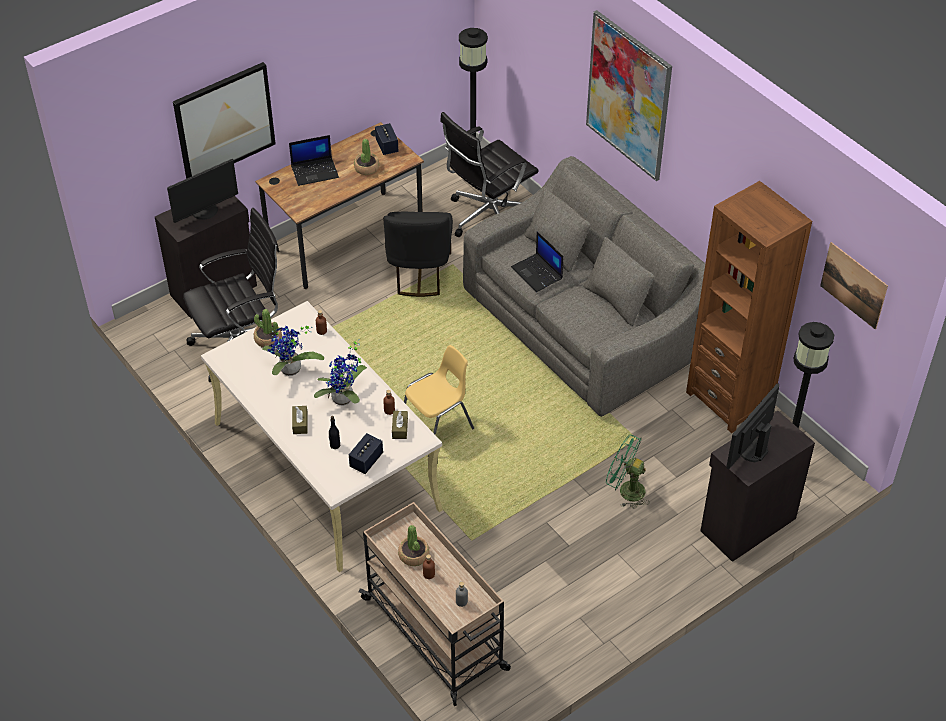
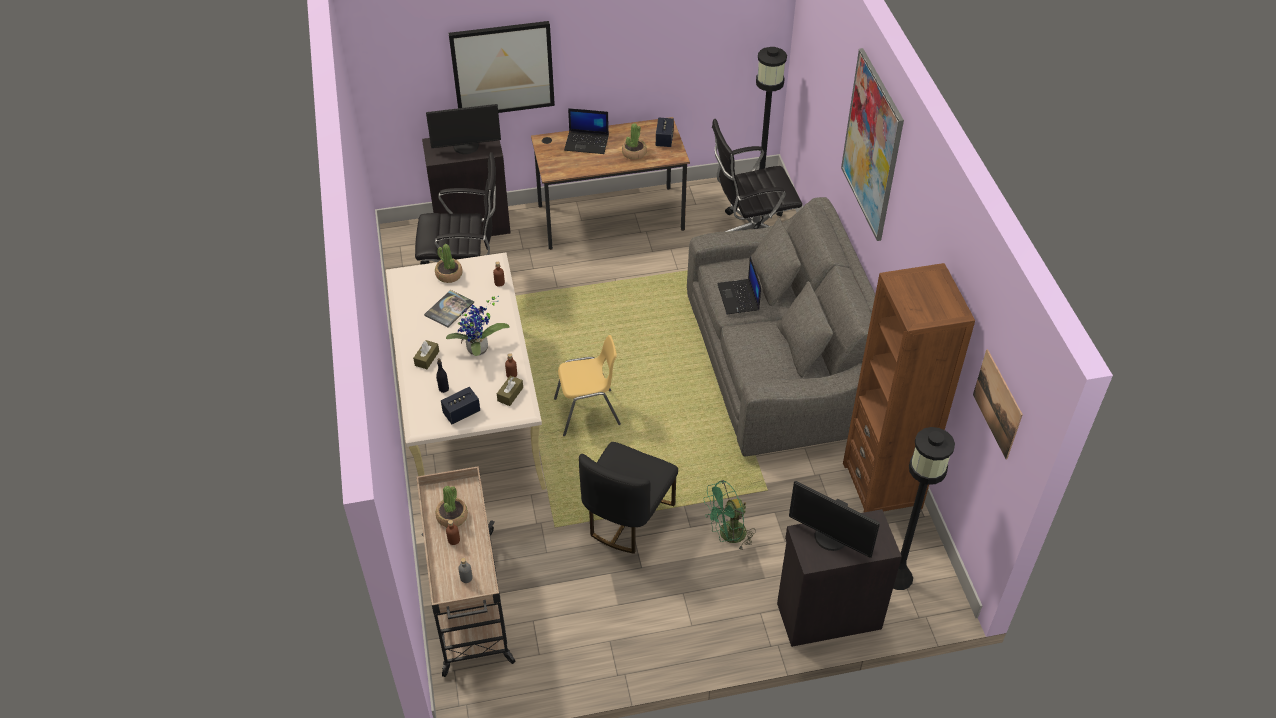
camera: 25 degrees right, 0 degrees up
(290, 371) = (449, 309): potted plant -> book
(419, 273) = (657, 268): black chair -> black chair (627, 518)
(626, 490) = (727, 535): green fan -> green fan turned 75 degrees counterclockwise
(751, 449) = (830, 538): monitor -> monitor turned 120 degrees counterclockwise

